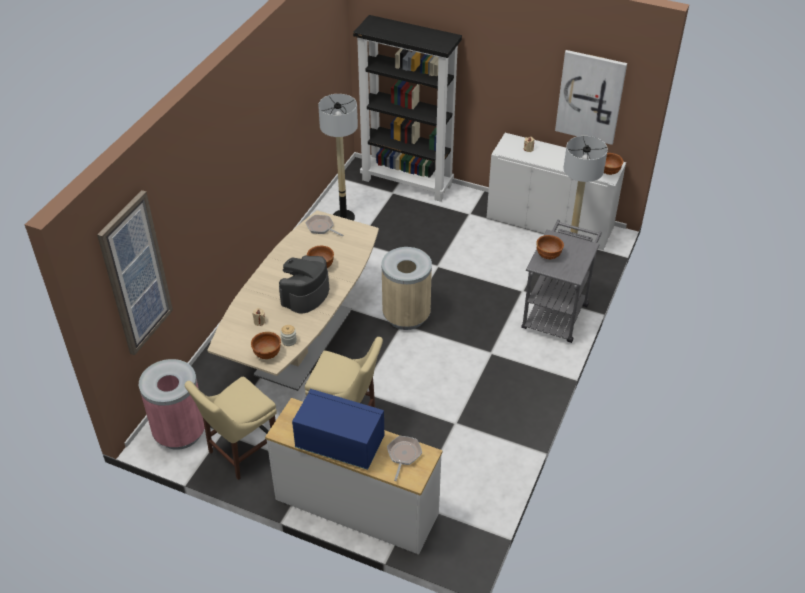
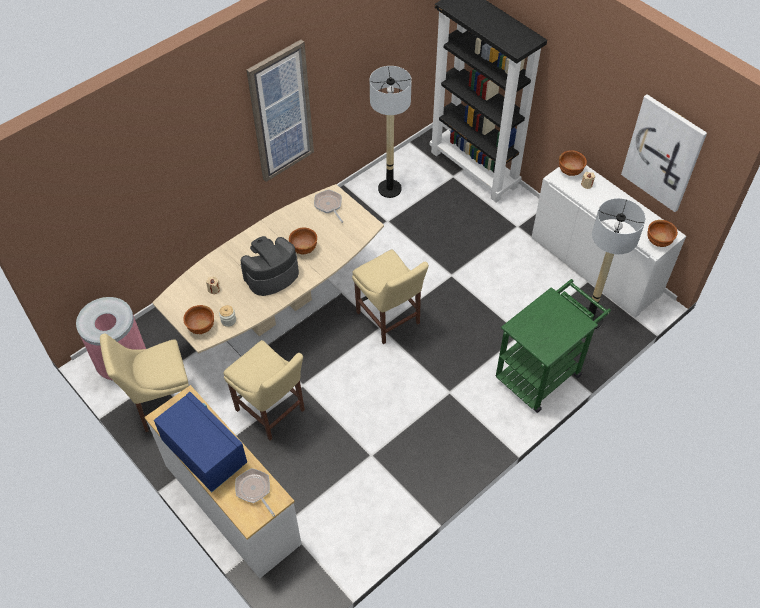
camera: 25 degrees right, 10 degrees up
(135, 274) = (88, 214): picture -> picture (281, 112)
(403, 455) = (254, 490): frying pan -> frying pan turned 75 degrees counterclockwise
(406, 316) = (389, 320): beige trash can -> beige chair
(548, 256) = (533, 319): brown bowl -> brown bowl (570, 171)
(556, 312) = (543, 371): grey cart -> green cart

